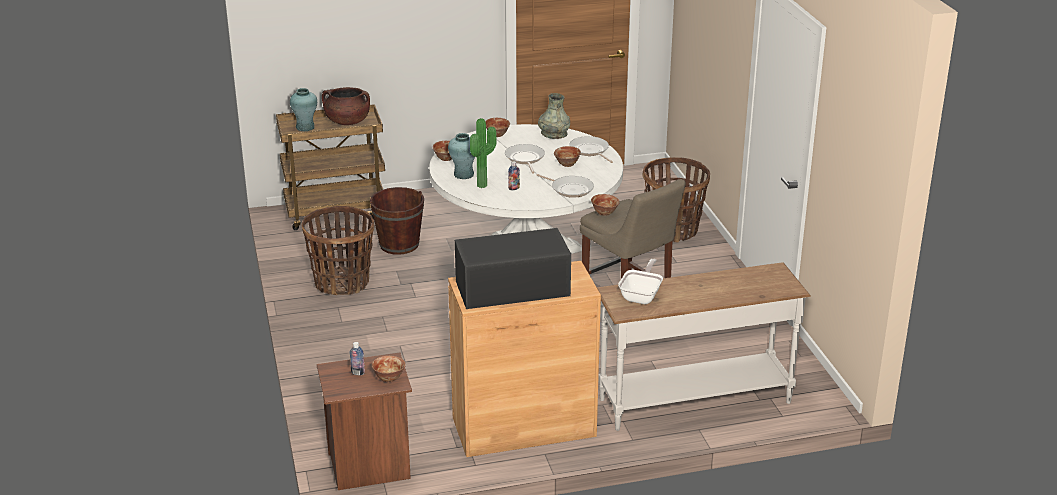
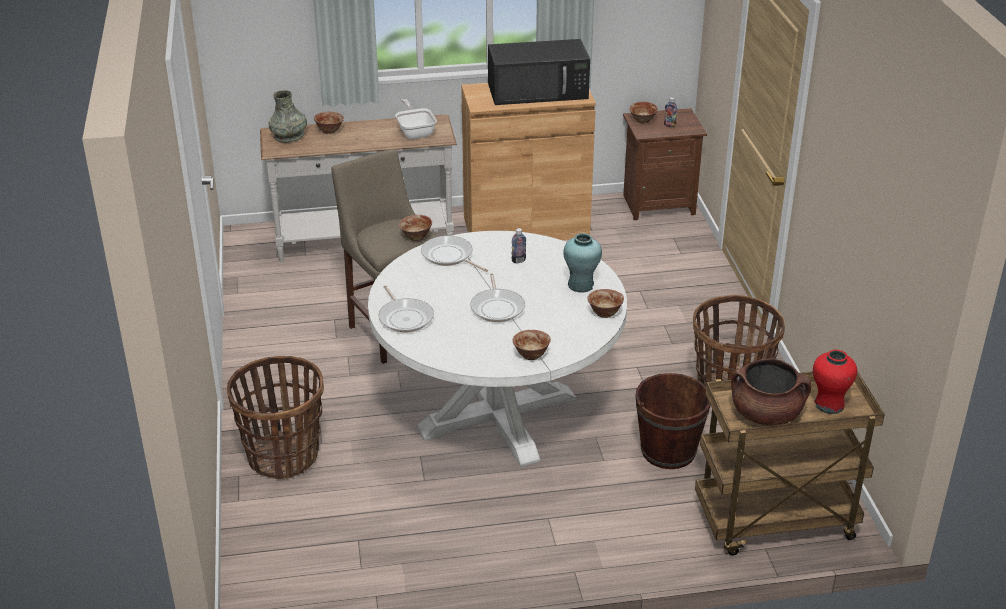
camera: 175 degrees left, 5 degrees up
(305, 127) = (829, 405): turquoise vase -> red vase
(484, 186) = (555, 266): potted plant -> none
(554, 134) = (447, 353): grey vase -> grey vase (289, 136)
(567, 164) = (443, 295): bowl -> bowl (329, 131)
(642, 296) = (415, 132): frying pan -> frying pan turned 135 degrees clockwise

